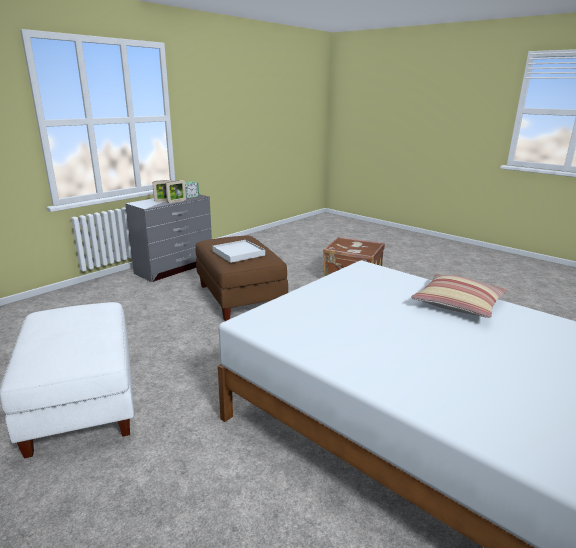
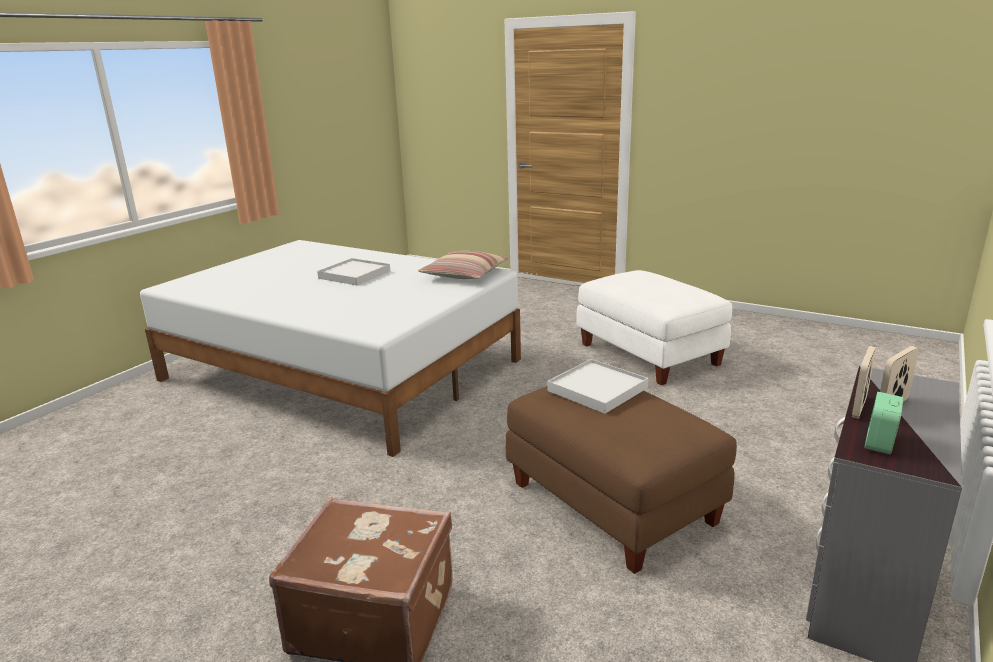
camera: 170 degrees right, 0 degrees up
(421, 344) = (354, 275): none -> white tray
(458, 304) = (296, 302): pillow -> pillow (464, 274)

